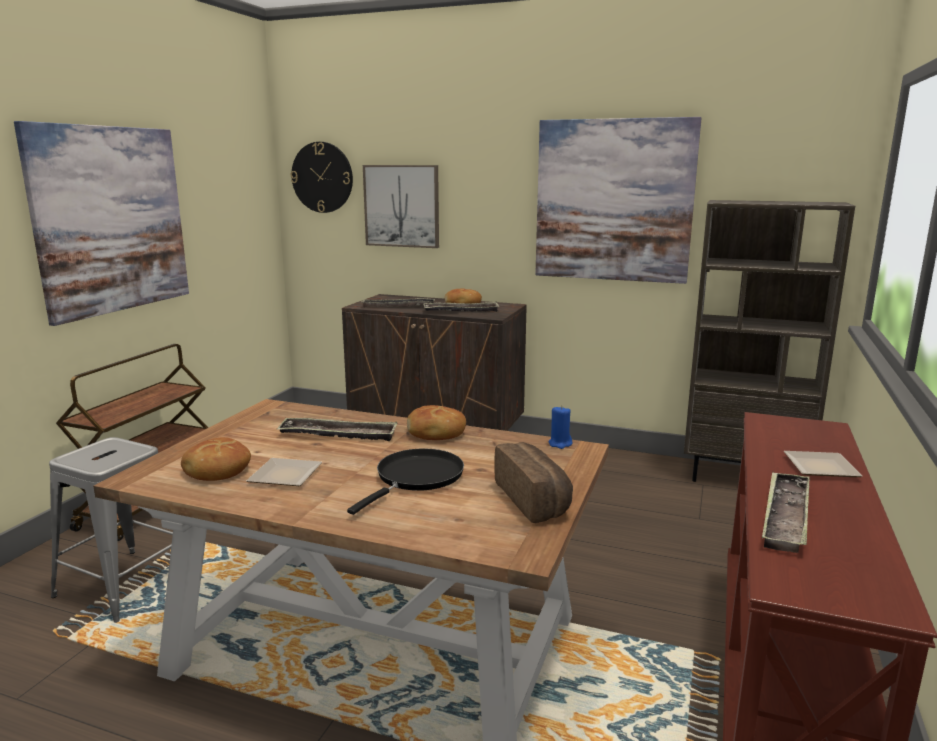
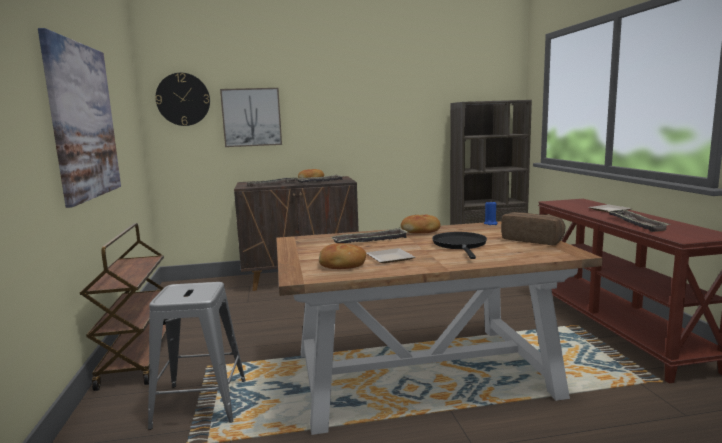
camera: 30 degrees left, 5 degrees down
(613, 201) = (396, 106): picture -> none

